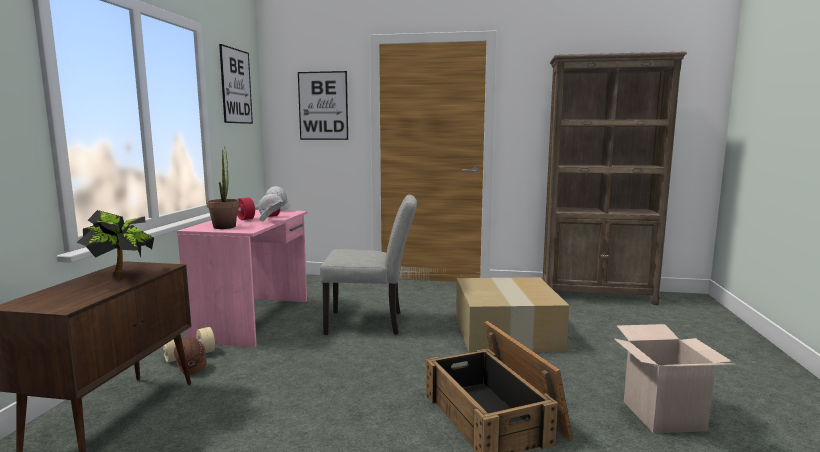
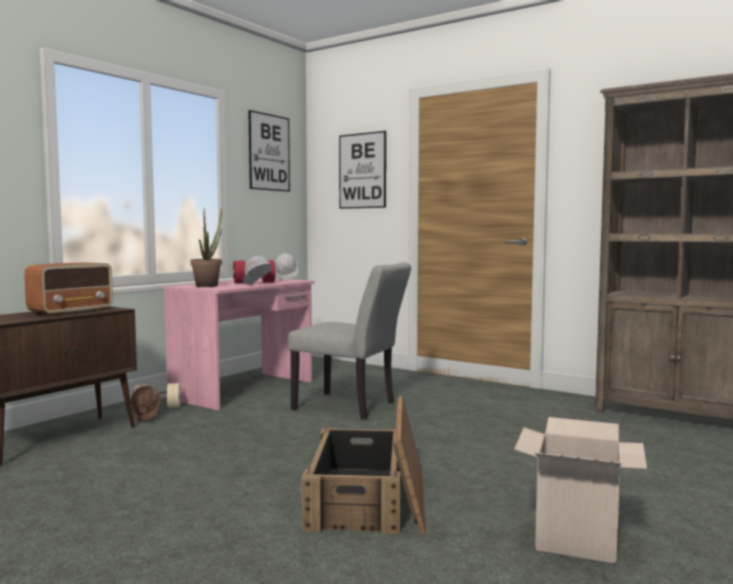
camera: 25 degrees right, 5 degrees down
(121, 276) = (72, 311): potted plant -> radio
(508, 333) = (493, 436): cardboard box -> none

